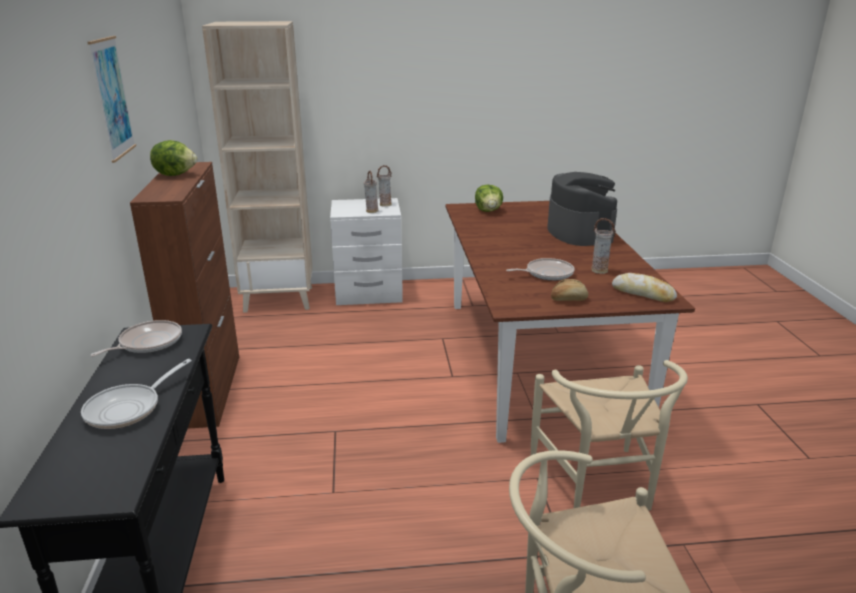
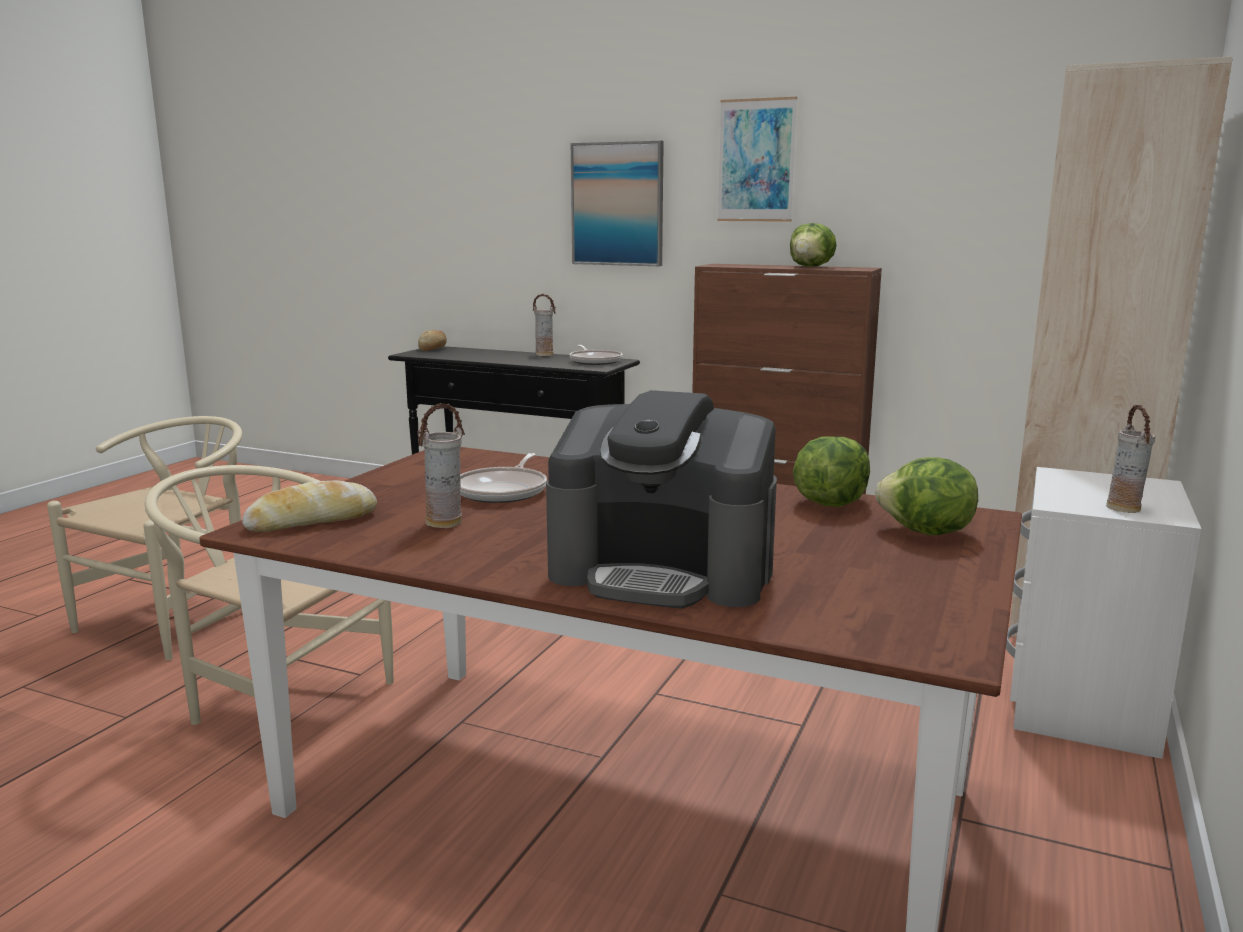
camera: 120 degrees right, 10 degrees down
(66, 176) = (617, 204): none -> picture
(129, 408) = (499, 356): frying pan -> none
(371, 211) = (1069, 493): vase -> vase (544, 355)
(474, 224) = (829, 503): none -> lettuce
(568, 299) = (401, 479): bread -> bread (433, 349)

